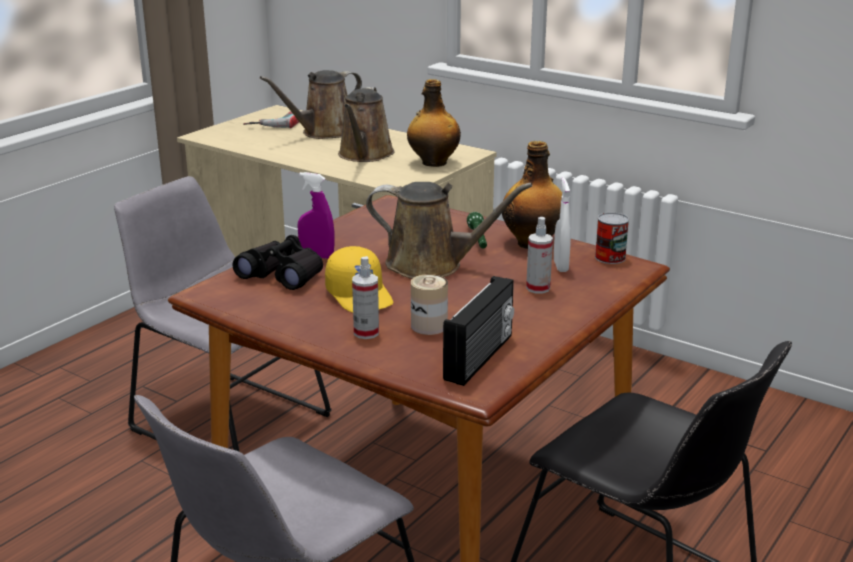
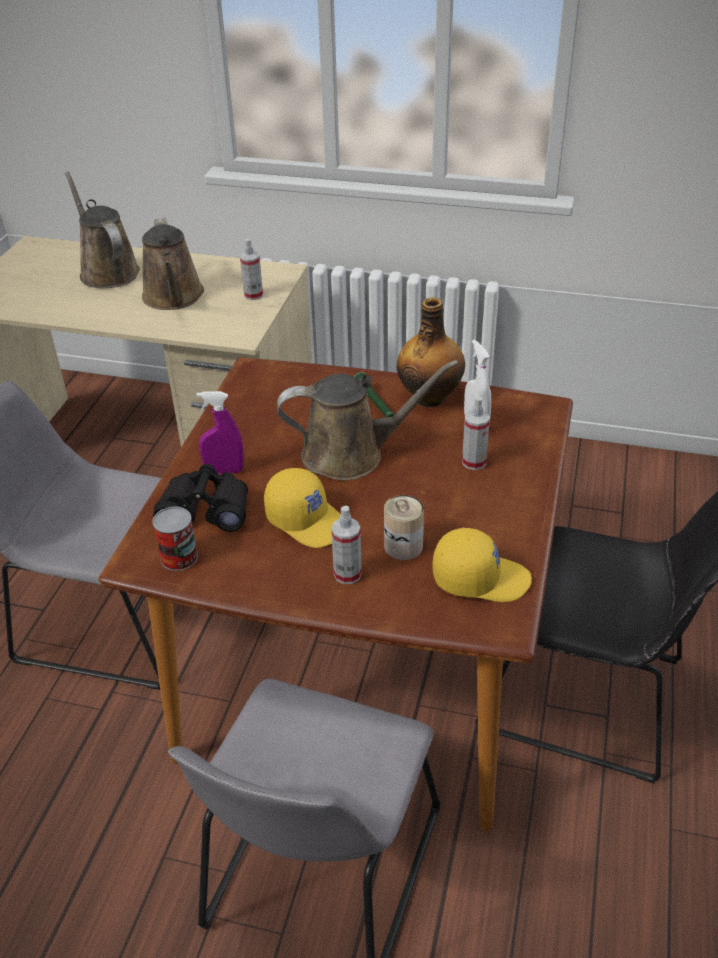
camera: 20 degrees left, 15 degrees up
(275, 123) = (42, 266): power drill -> none
(324, 133) = (107, 271): brown watering can -> brown watering can turned 120 degrees clockwise
(433, 163) = (253, 295): bottle -> spray bottle
(480, 357) = (480, 578): radio -> yellow cap
(610, 257) = (514, 400): can -> can (179, 557)

